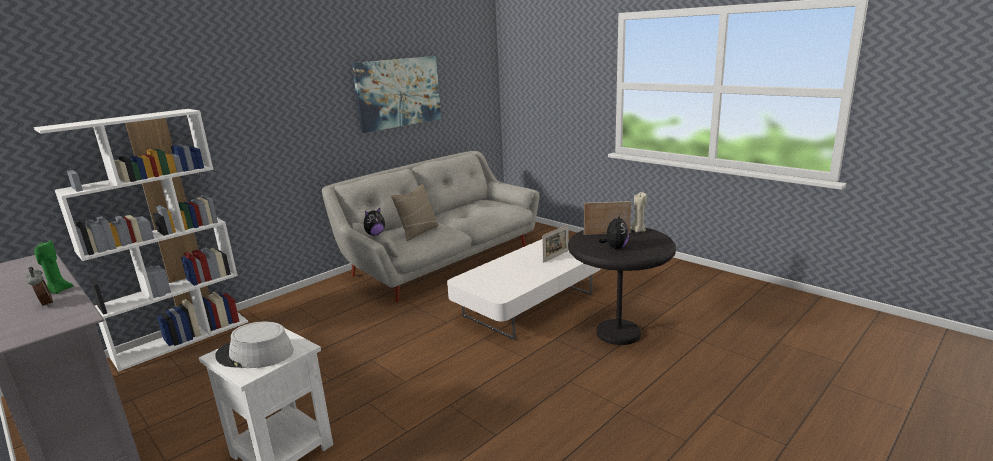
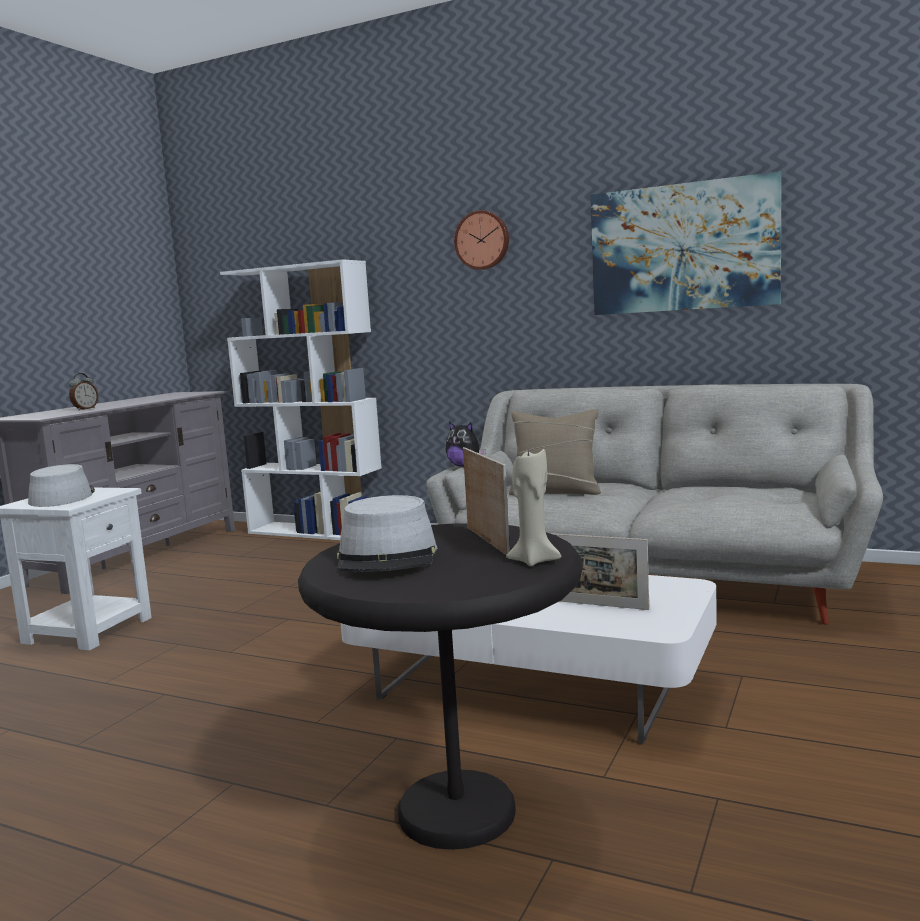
camera: 70 degrees right, 10 degrees down
(58, 290) = (116, 406): green candle -> none
(286, 90) = (482, 240): none -> wall clock
(615, 248) = (388, 557): plush toy -> grey hat

